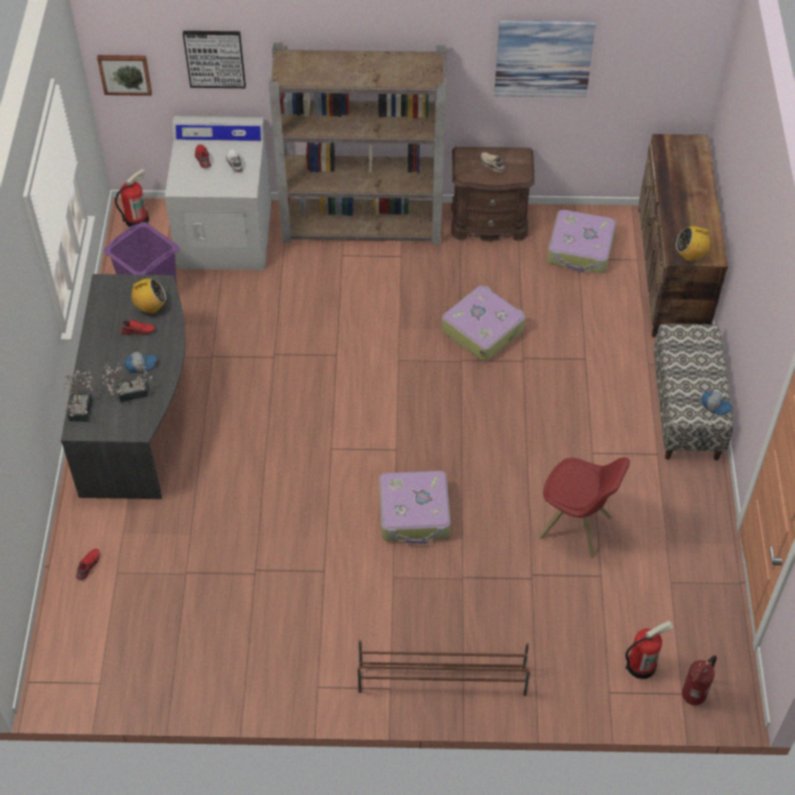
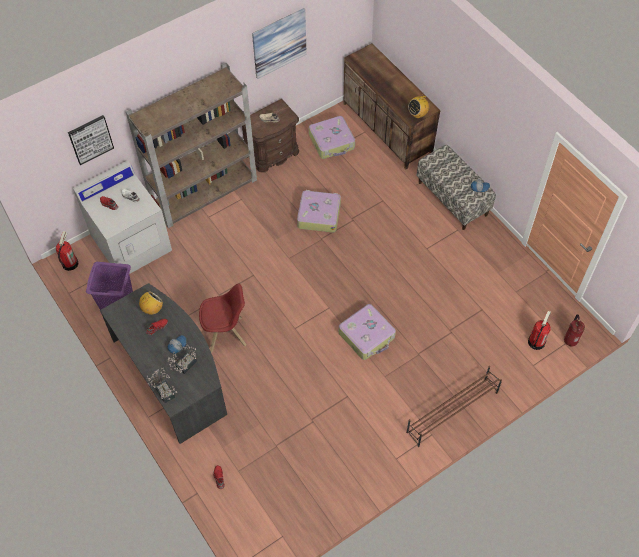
camera: 35 degrees left, 5 degrees up
(125, 74) = (36, 178): picture -> none
(576, 526) = (450, 291): red chair -> red chair (226, 334)

